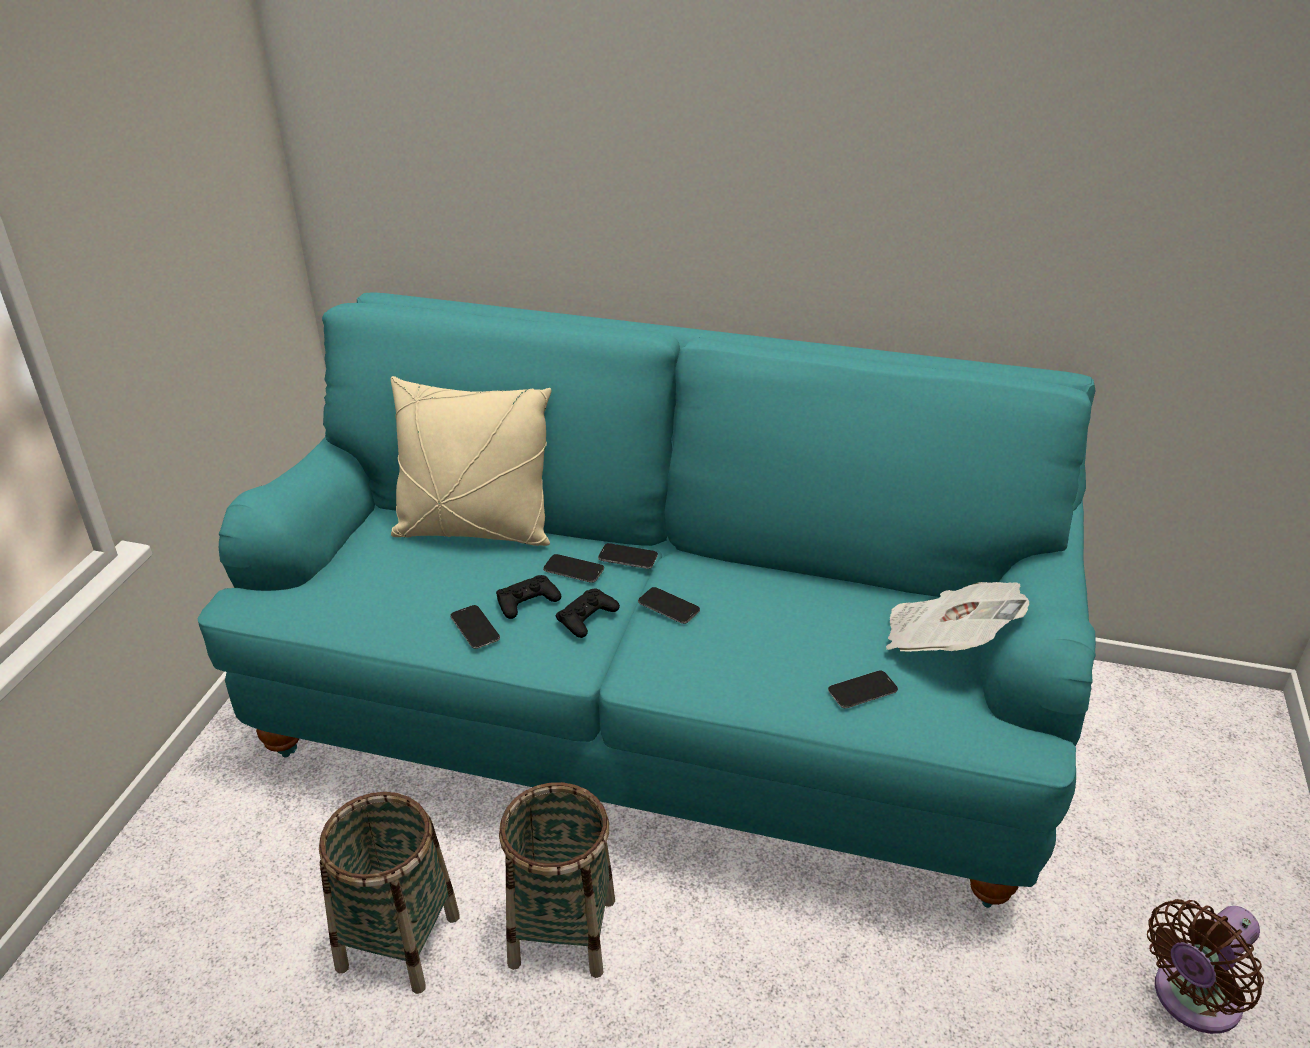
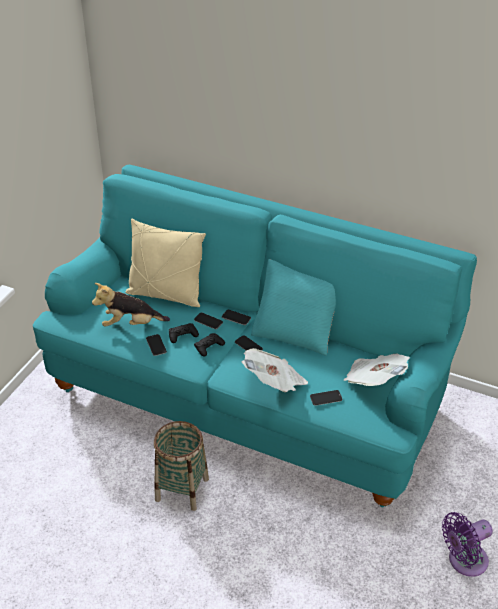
camera: 10 degrees right, 5 degrees up
(398, 942) = (108, 483): basket -> none
(413, 592) = (131, 324): none -> plush toy
(745, 673) = (274, 383): none -> newspaper
(755, 568) = (296, 331): none -> turquoise pillow
(1191, 1000) = (464, 561): brown fan -> purple fan

